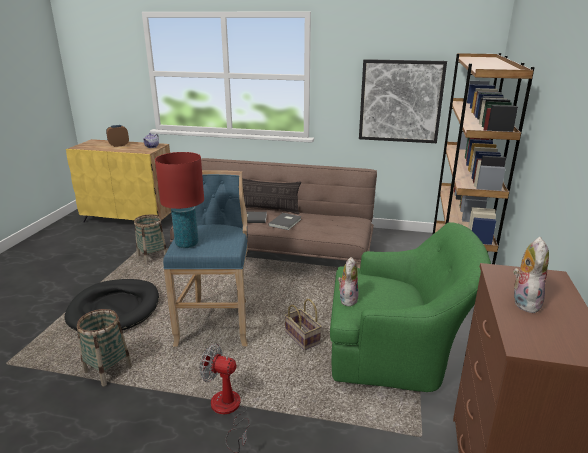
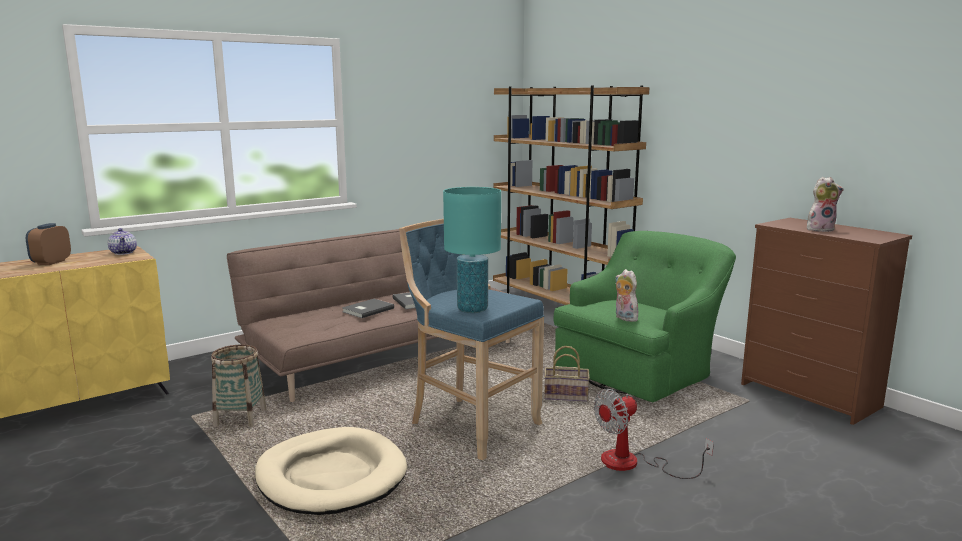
camera: 50 degrees left, 10 degrees down
(107, 370) = (467, 513): basket -> none
(115, 309) = (331, 476): black dog bed -> beige dog bed
(186, 244) = (472, 309): red table lamp -> turquoise table lamp
(268, 209) = (359, 300): pillow -> none
(400, 101) = (443, 144): picture -> none
(523, 302) = (820, 229): plush toy -> plush toy turned 120 degrees clockwise

